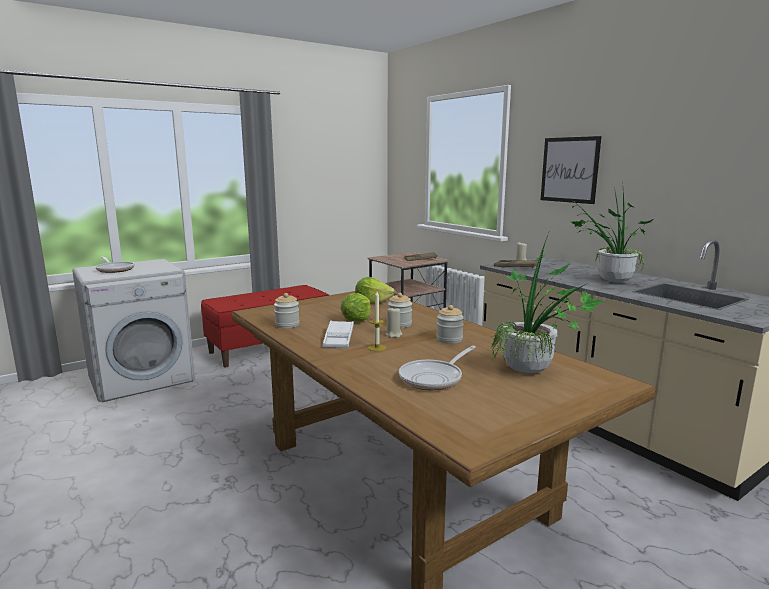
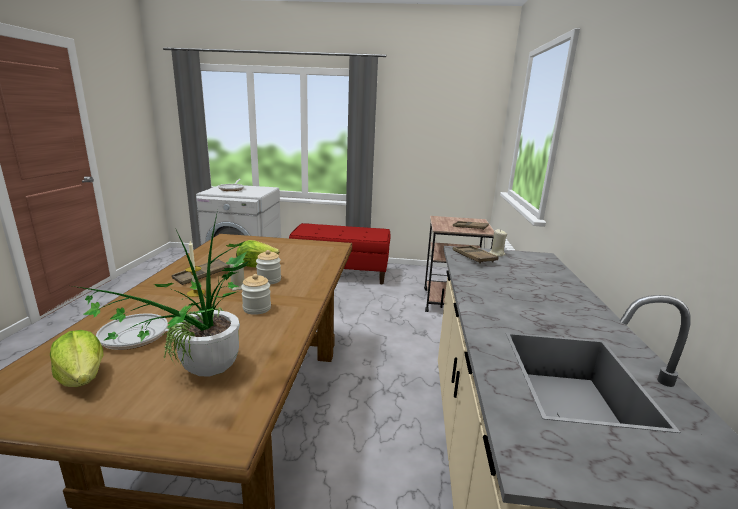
camera: 40 degrees right, 5 degrees up
(287, 325) = (211, 253): jar -> none
(339, 338) = (201, 275): white tray -> brown tray
(372, 302) = (312, 254): lettuce -> lettuce (82, 377)
(569, 170) = (596, 145): picture -> none
(607, 280) = (525, 307): potted plant -> none

